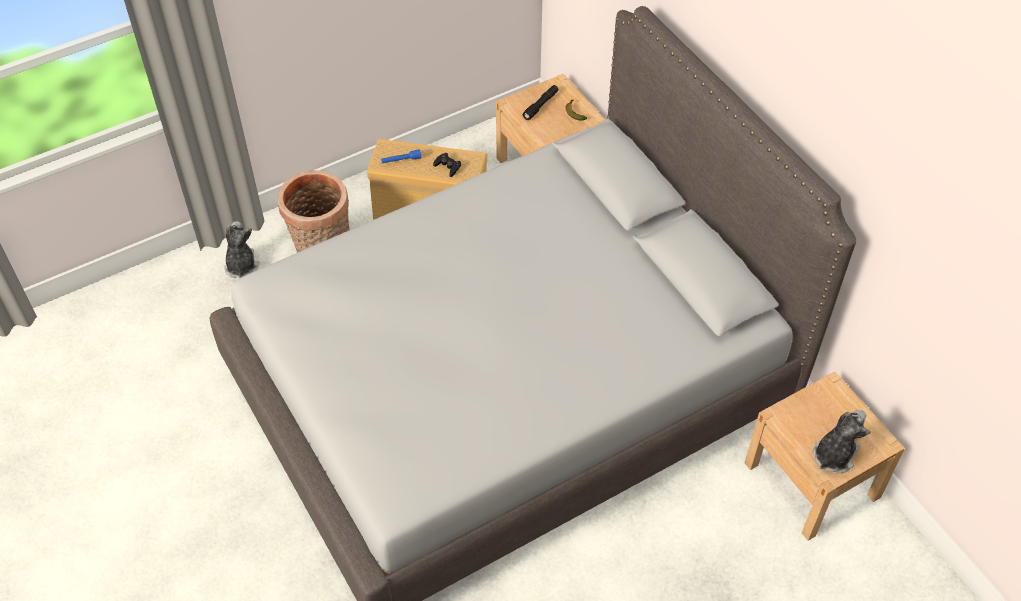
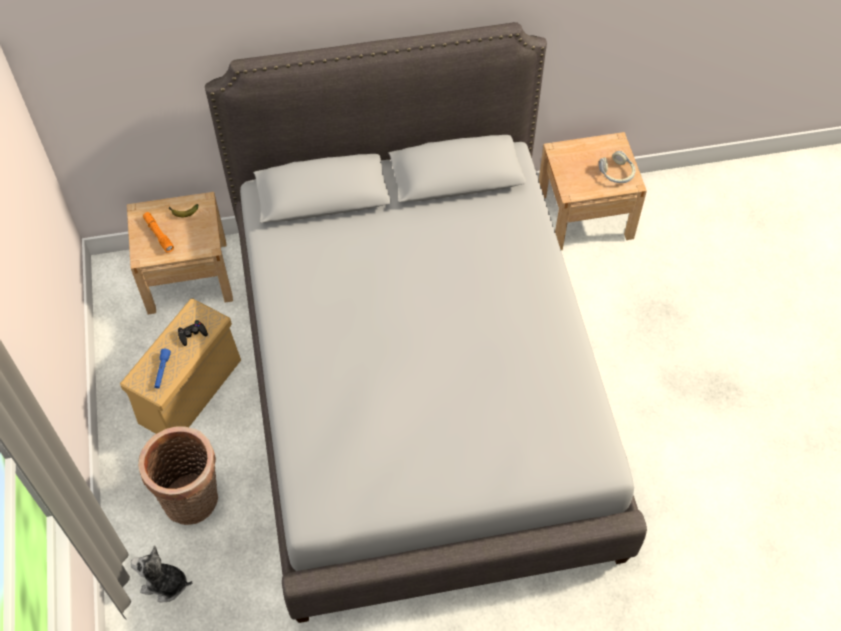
camera: 70 degrees left, 5 degrees up
(541, 105) = (158, 234): black flashlight -> orange flashlight
(834, 455) = (616, 173): plush toy -> headphones

